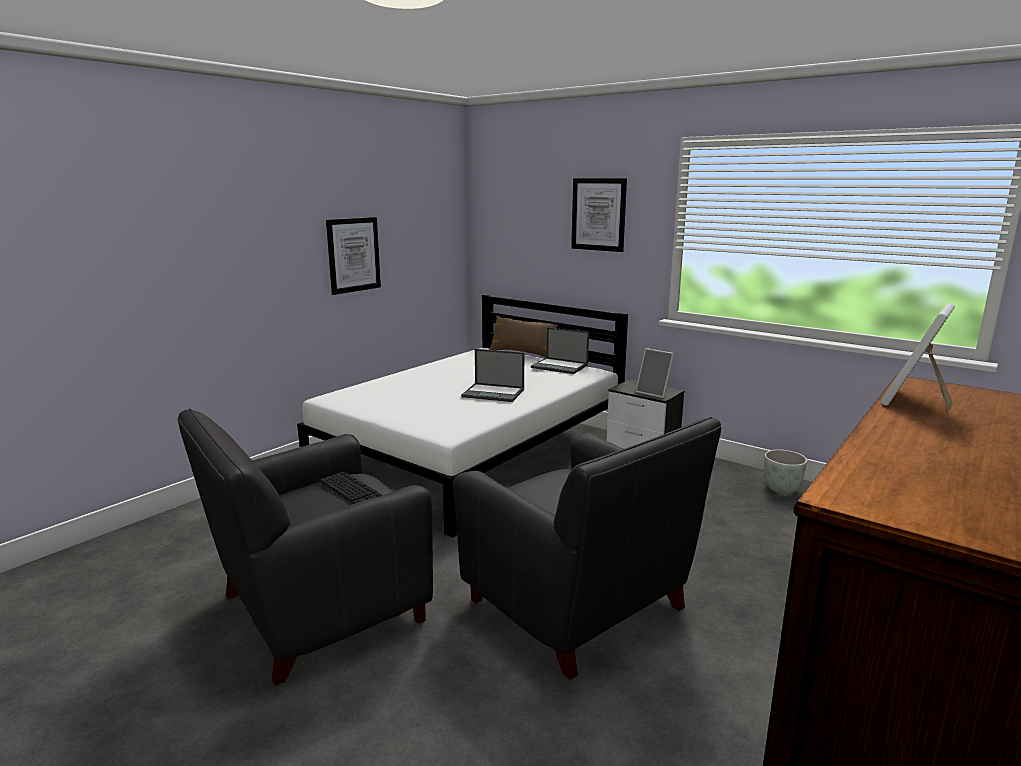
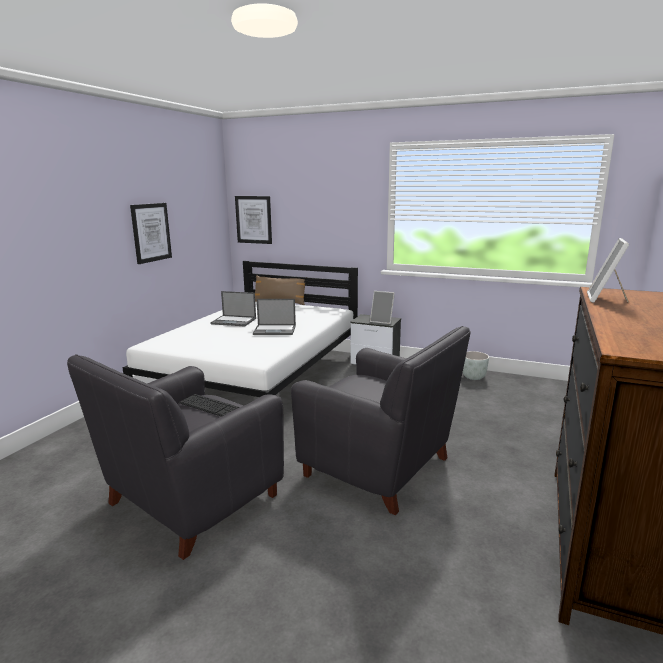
camera: 15 degrees left, 0 degrees up
(560, 366) = (312, 308): laptop -> laptop (234, 321)
(598, 214) = (331, 198): picture -> picture (253, 219)

